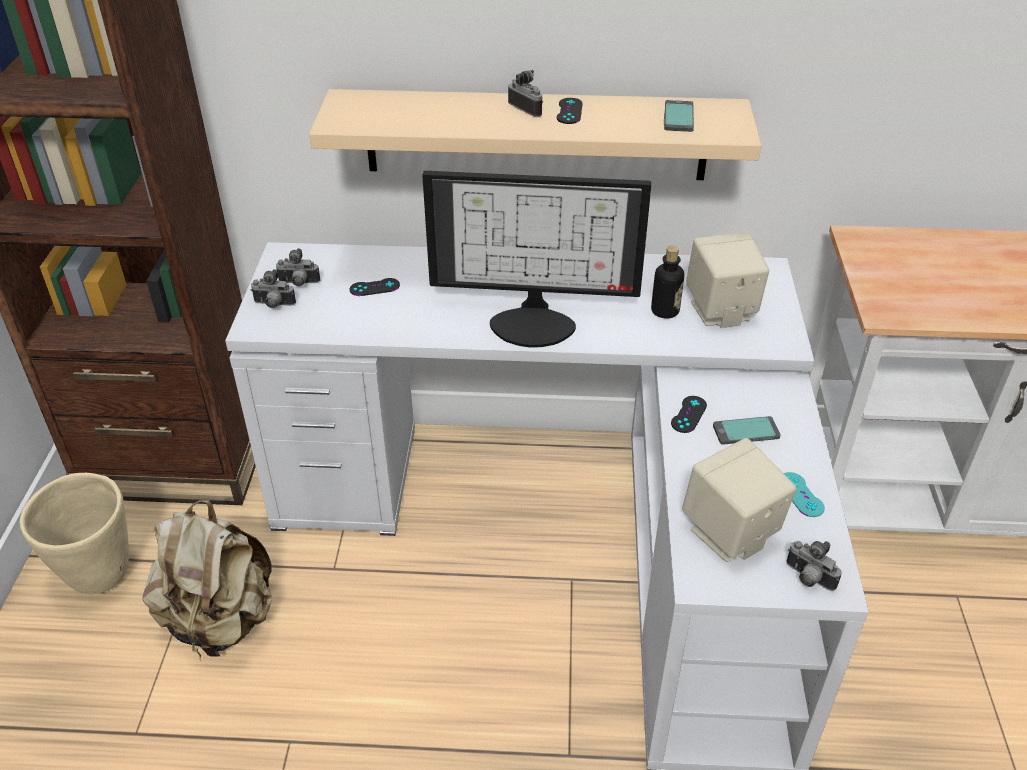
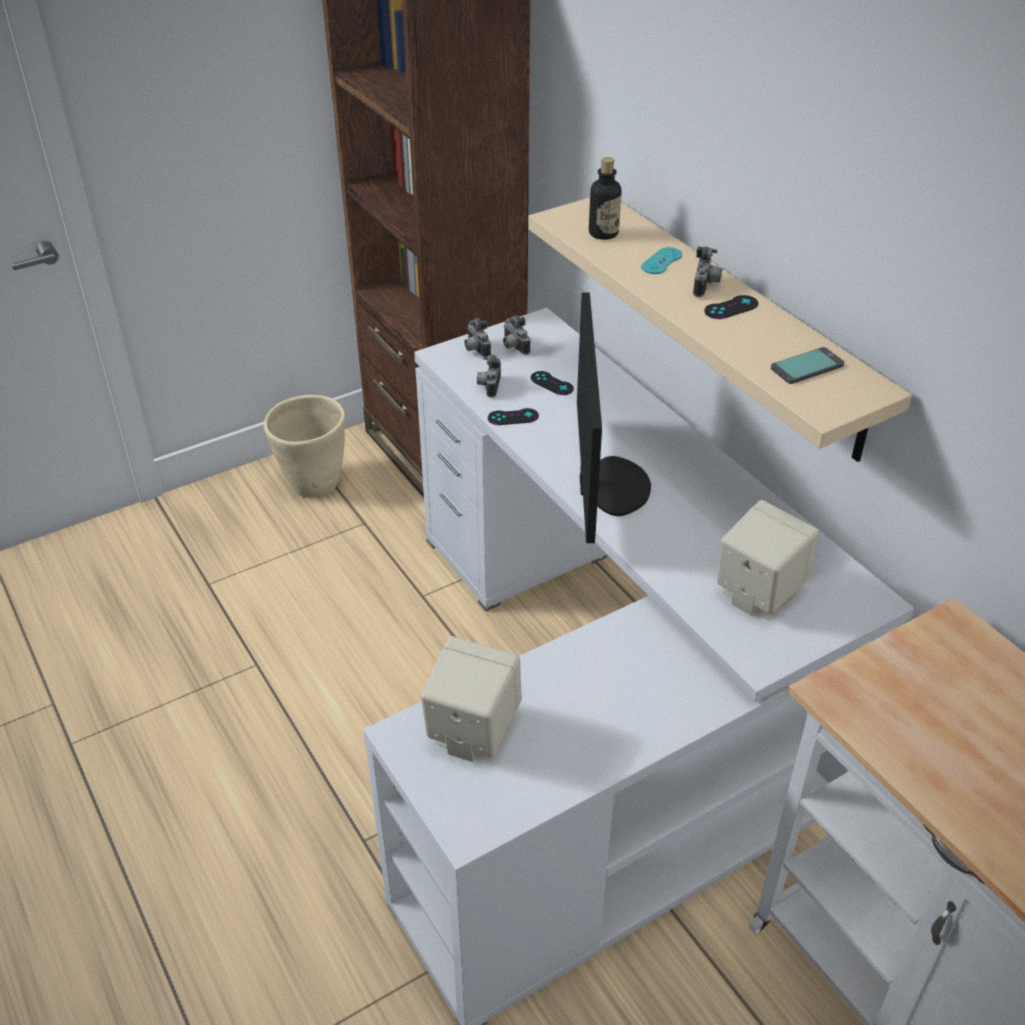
camera: 55 degrees right, 0 degrees up
(220, 621) = (325, 566): beige backpack -> none
(534, 321) = (606, 485): monitor -> monitor turned 150 degrees counterclockwise
(665, 311) = (714, 556): bottle -> bottle (603, 233)
(688, 414) = (604, 642): black game controller -> black game controller (513, 417)
(746, 432) = (619, 691): phone -> none
(801, 494) = (568, 764): turquoise game controller -> turquoise game controller (661, 261)
(807, 578) = (461, 808): camera -> camera (489, 386)

